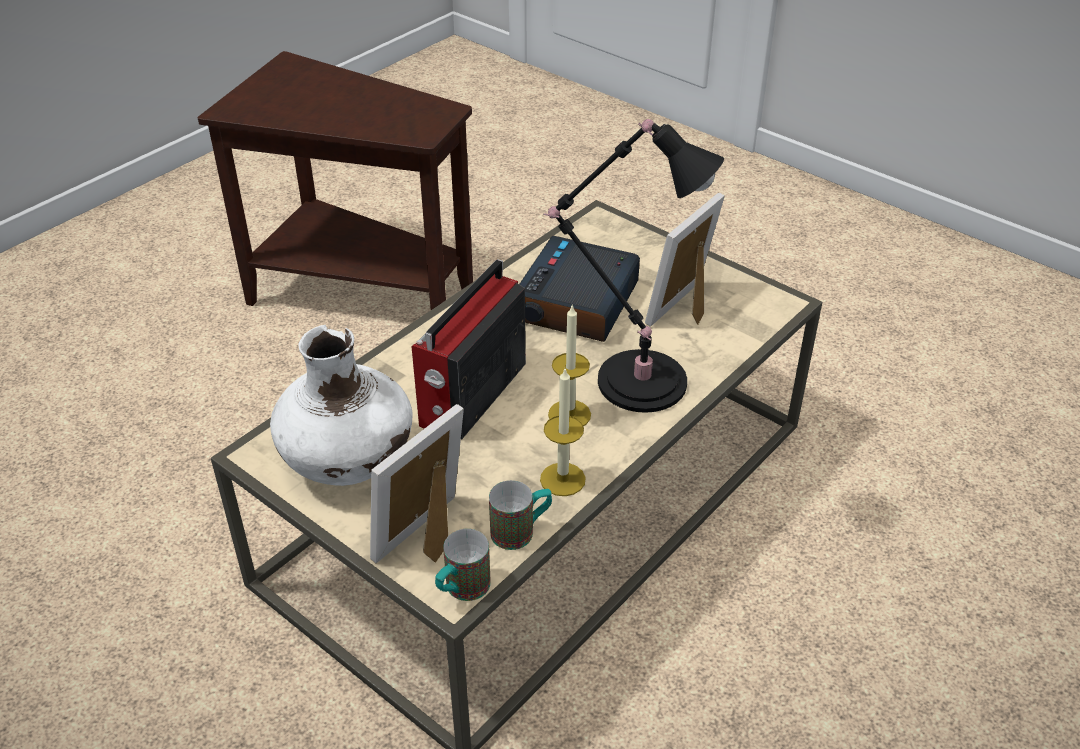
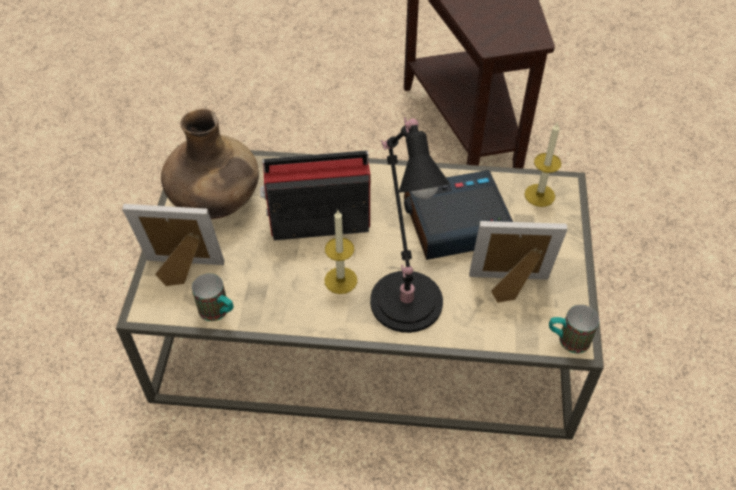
camera: 55 degrees right, 10 degrees up
(349, 463) = (216, 202): white vase -> brown vase
(461, 590) = (152, 310): mug -> mug (567, 340)
(562, 479) = (278, 309): candle -> candle (539, 195)

